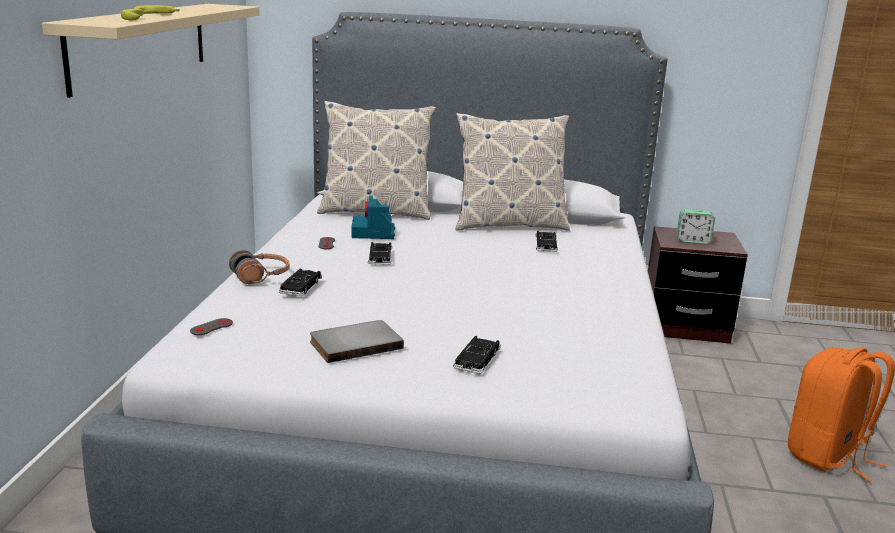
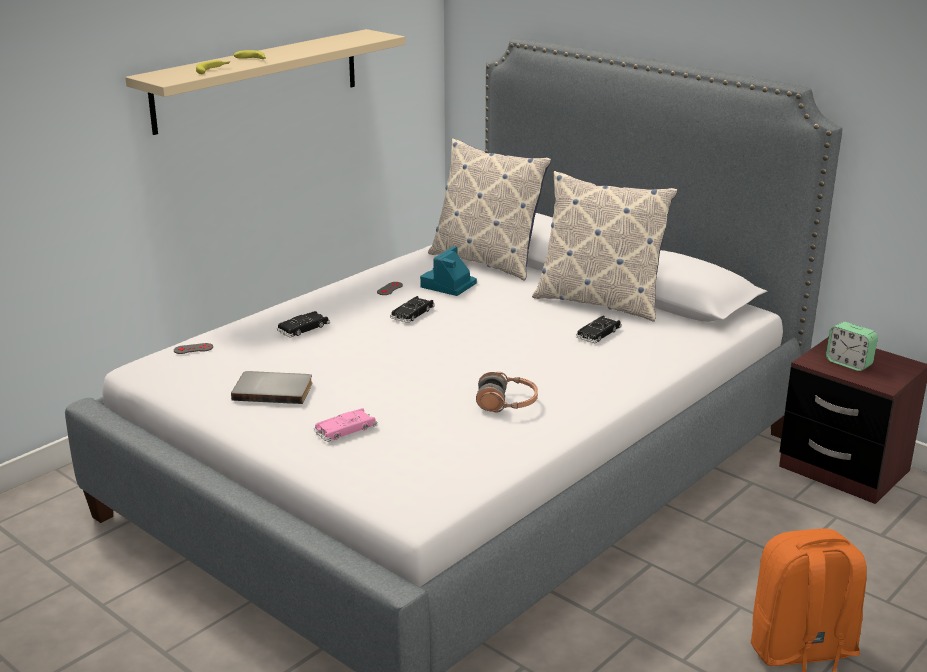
camera: 35 degrees right, 5 degrees up
(261, 276) = (290, 311): headphones -> headphones (507, 404)
(477, 360) = (345, 430): black toy car -> pink toy car

